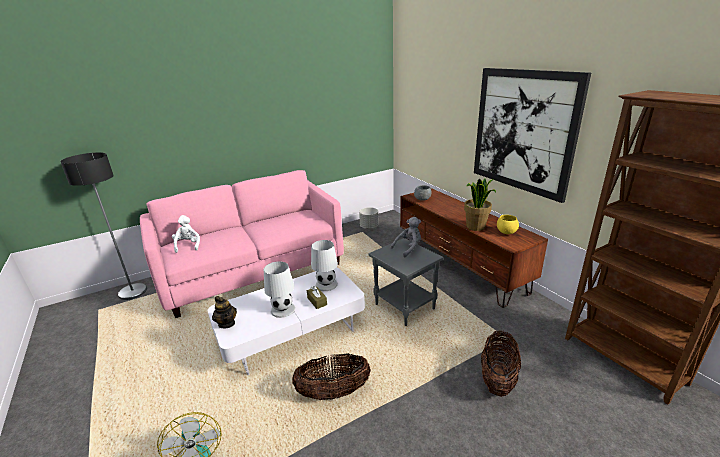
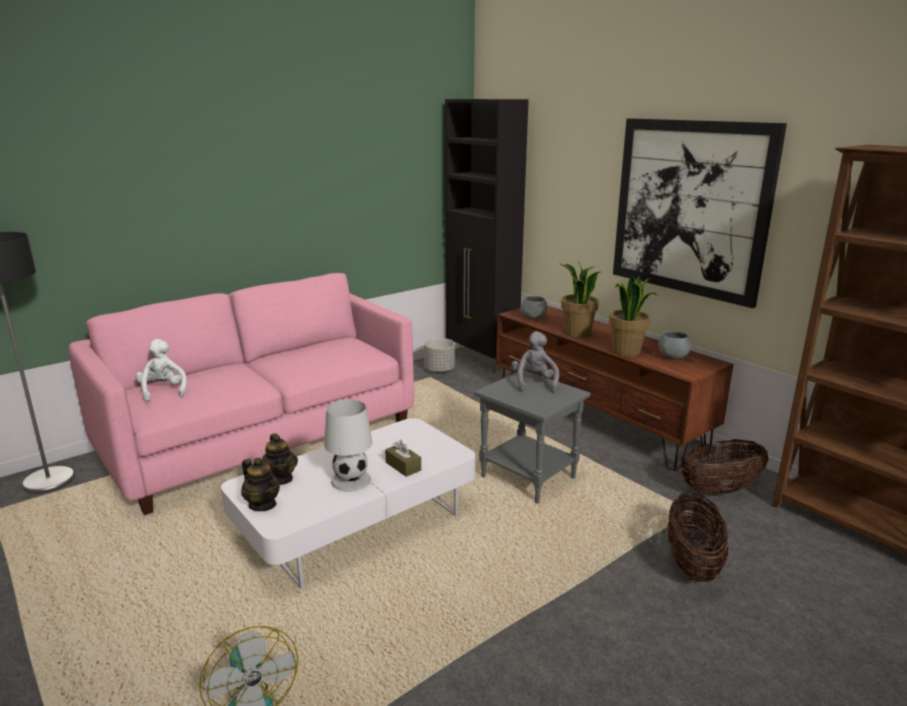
camera: 10 degrees left, 5 degrees down
(242, 305) = (280, 478): none -> teapot
(326, 284) = (409, 443): white table lamp -> none
(333, 392) = (450, 601): basket -> basket (720, 490)
(397, 221) = (481, 360): none -> black cabinet
(408, 248) = (534, 383): grey plush toy -> grey plush toy turned 45 degrees counterclockwise
(447, 211) = (577, 333): none -> potted plant
(506, 232) = (673, 357): yellow bowl -> grey bowl

